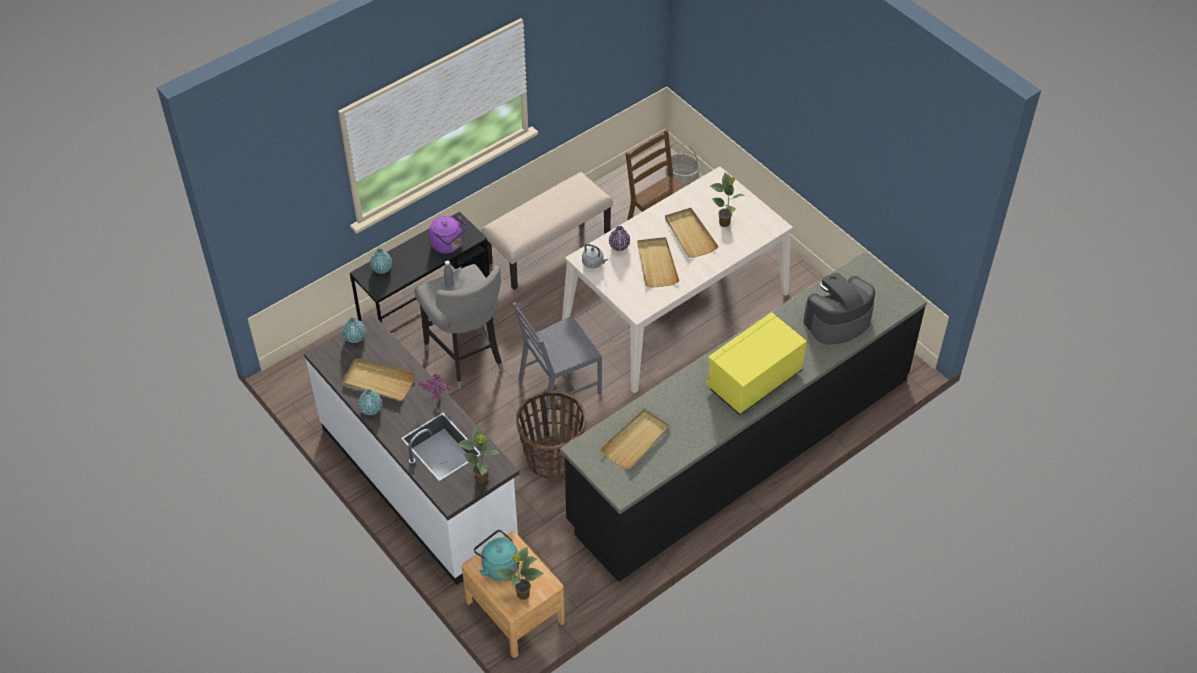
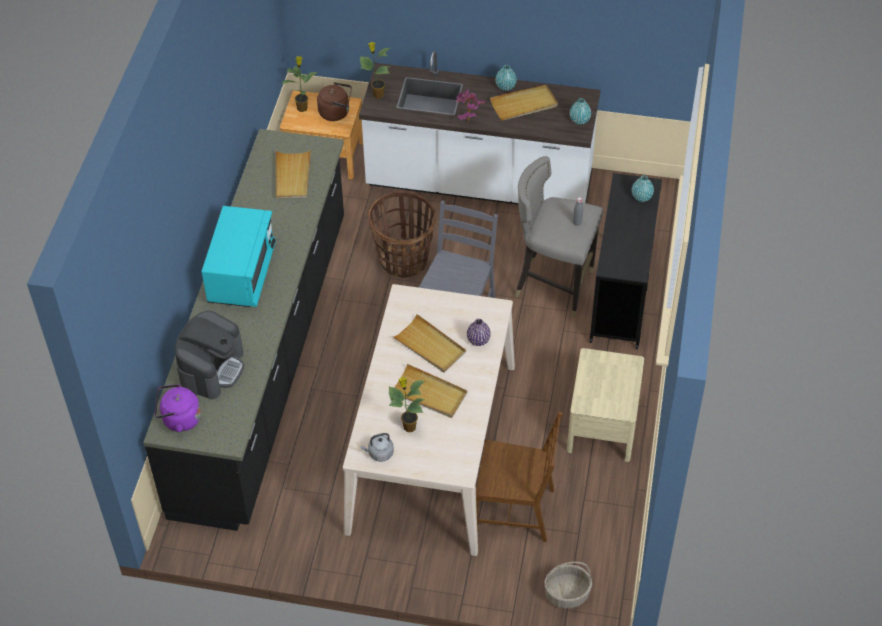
camera: 140 degrees right, 0 degrees up
(449, 245) = (617, 249): purple kettle -> purple kettle (179, 419)
(498, 566) = (336, 112): turquoise kettle -> brown kettle
(548, 247) = (603, 424): beige bench -> beige nightstand
(594, 263) = (483, 311): grey kettle -> grey kettle (379, 453)
(754, 380) = (242, 274): yellow microwave -> turquoise microwave

